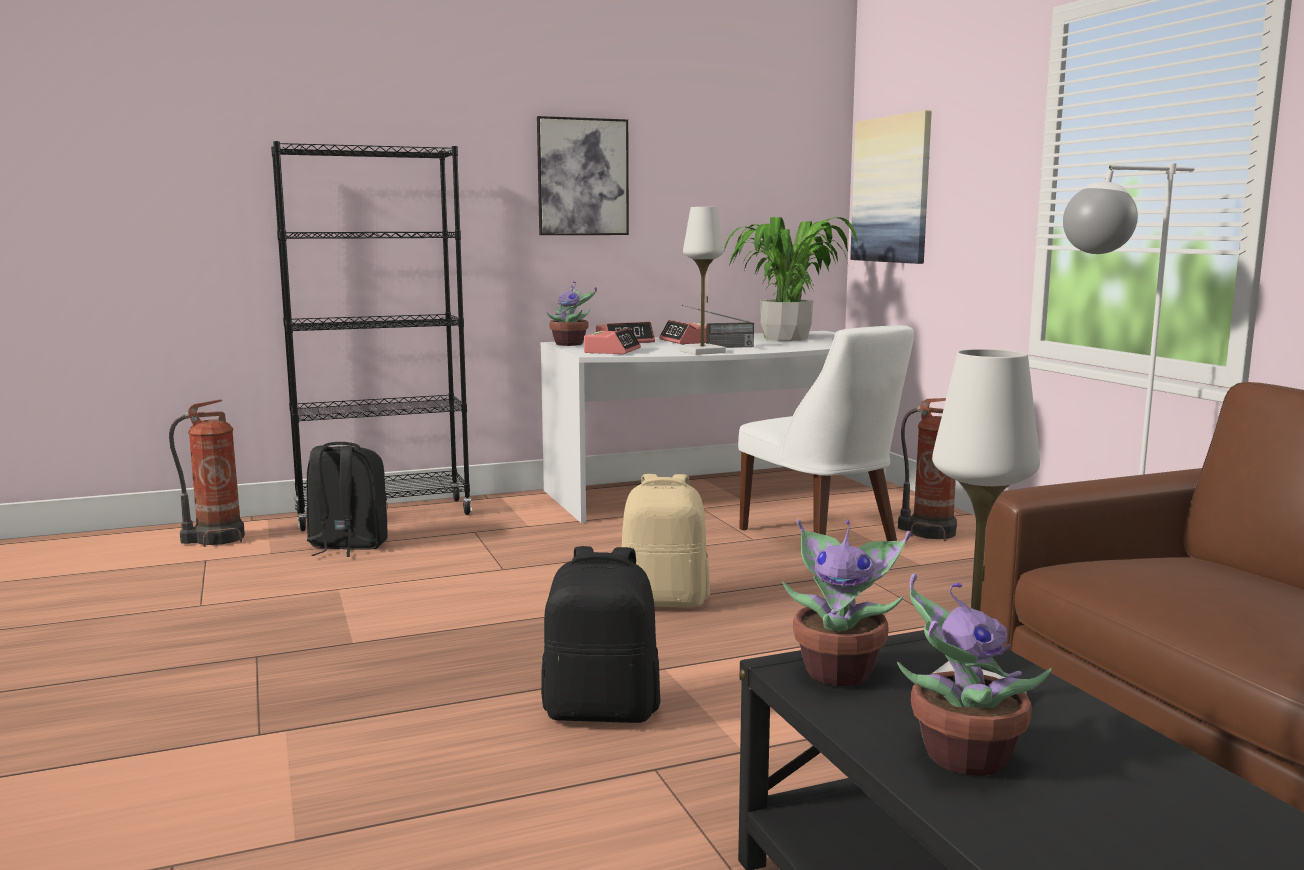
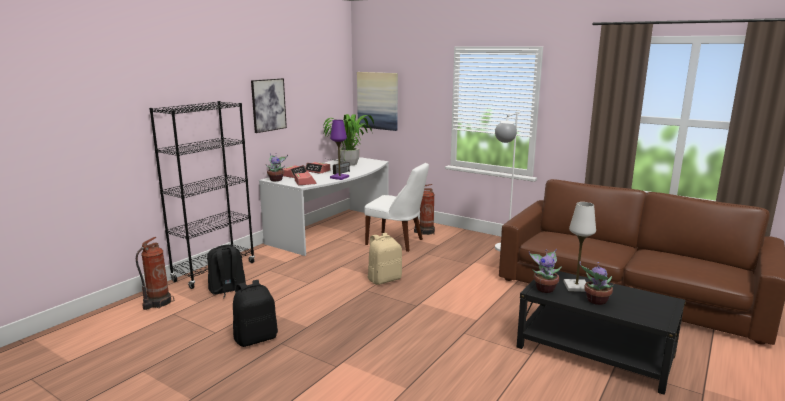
camera: 35 degrees left, 5 degrees up
(602, 710) = (424, 321): black backpack -> black backpack (256, 338)
(702, 352) = (339, 177): white table lamp -> purple table lamp

